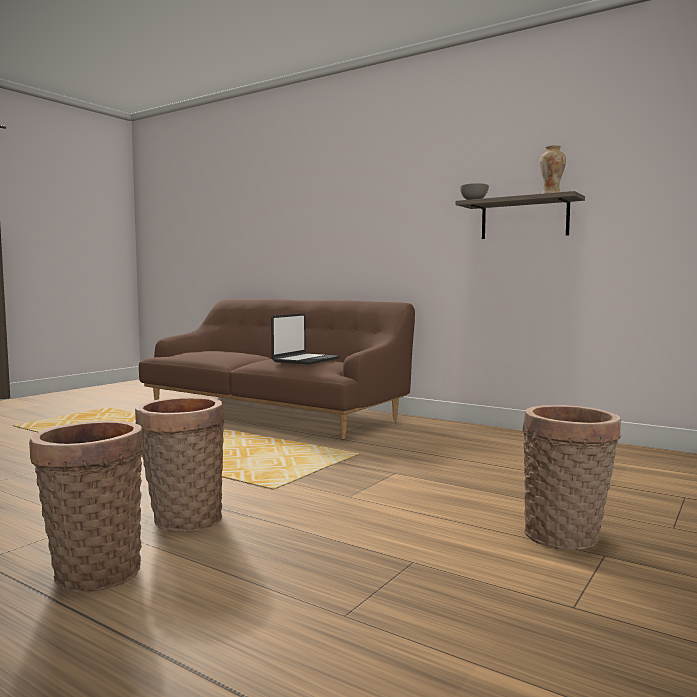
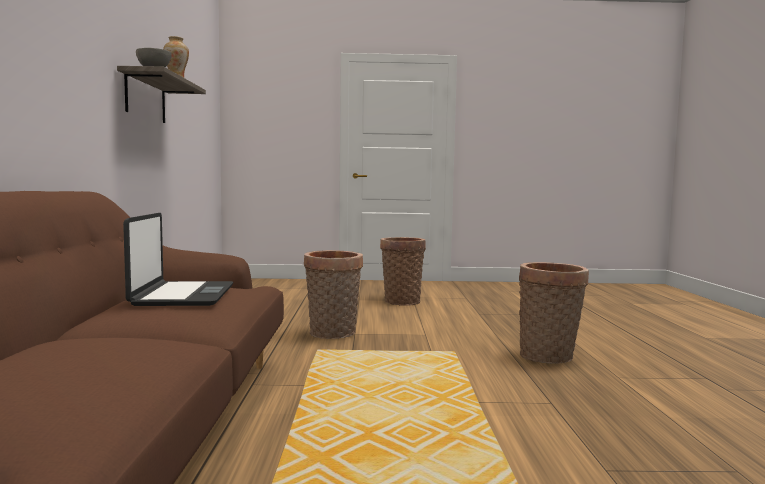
camera: 125 degrees left, 0 degrees up
(93, 571) = (630, 352): basket -> basket (332, 334)
(305, 360) = (182, 295): laptop -> laptop turned 90 degrees clockwise

